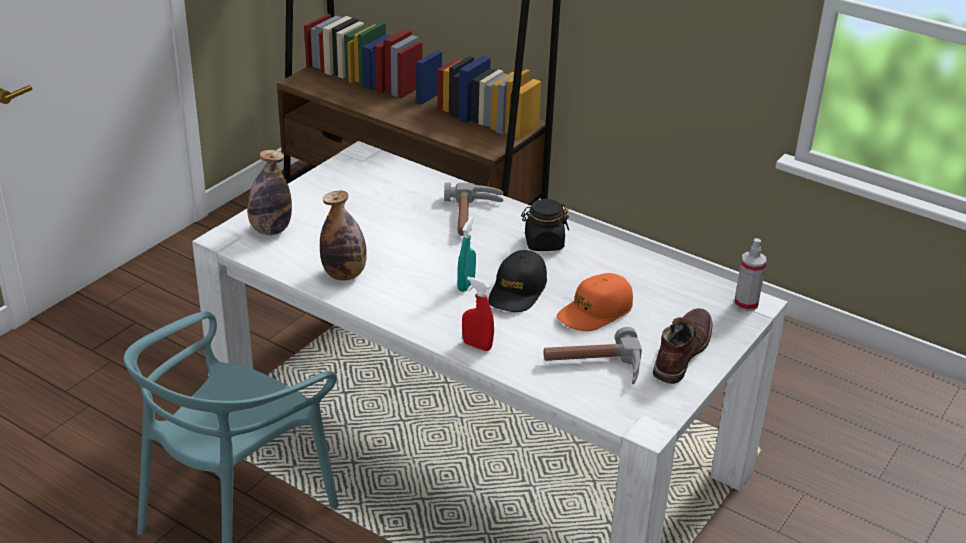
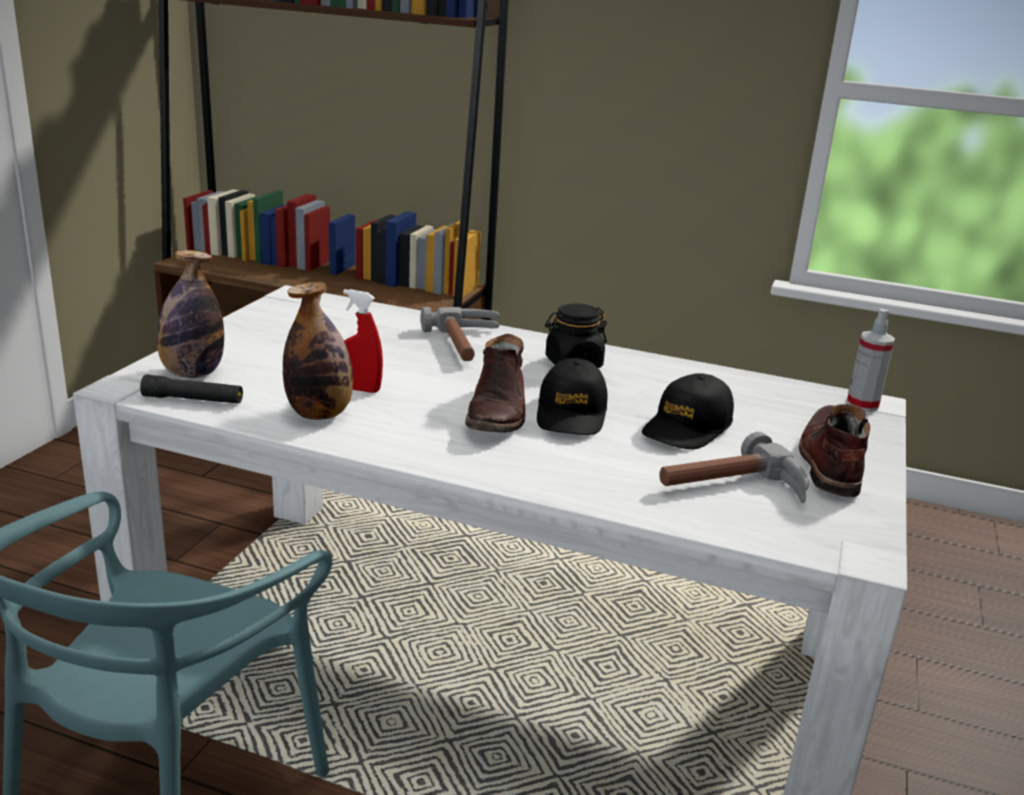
camera: 15 degrees left, 10 degrees down
(266, 254) = (193, 400): none -> black flashlight
(466, 285) = (498, 412): turquoise spray bottle -> brown boot
(477, 345) = (554, 480): red spray bottle -> red spray bottle (360, 389)
(595, 312) = (687, 428): orange cap -> black cap

